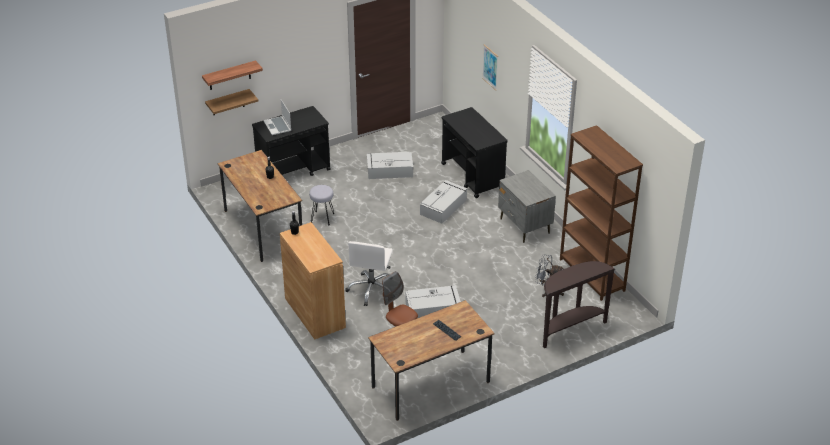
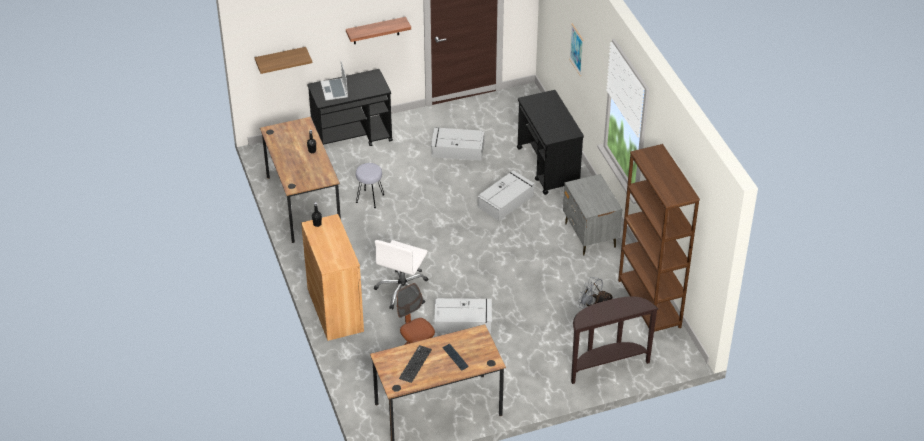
camera: 10 degrees right, 5 degrees up
(229, 75) = (283, 32): shelf -> shelf (376, 31)
(412, 340) = (415, 364): none -> keyboard

